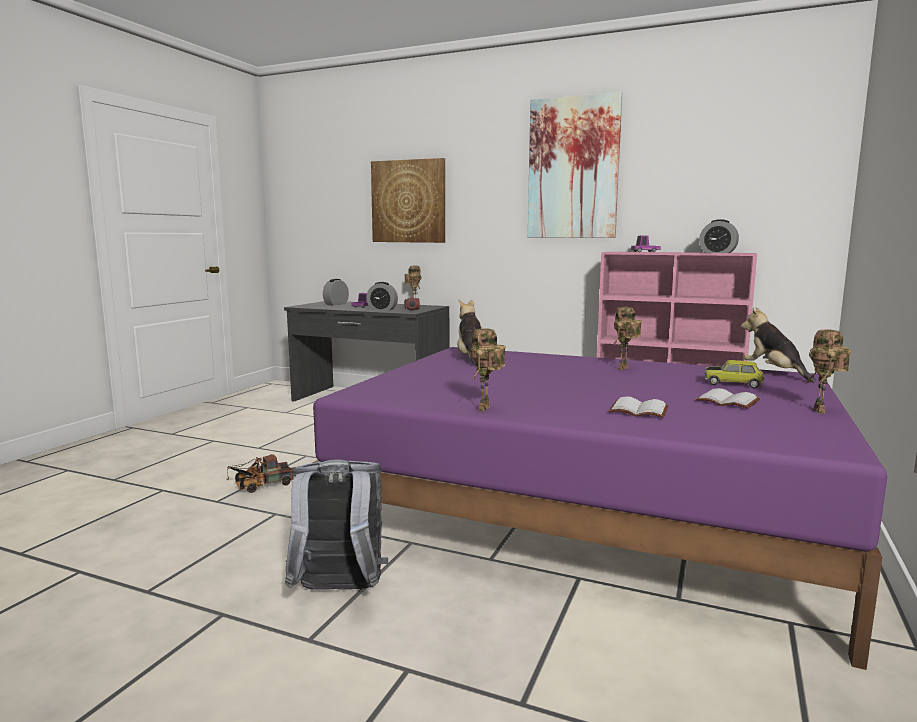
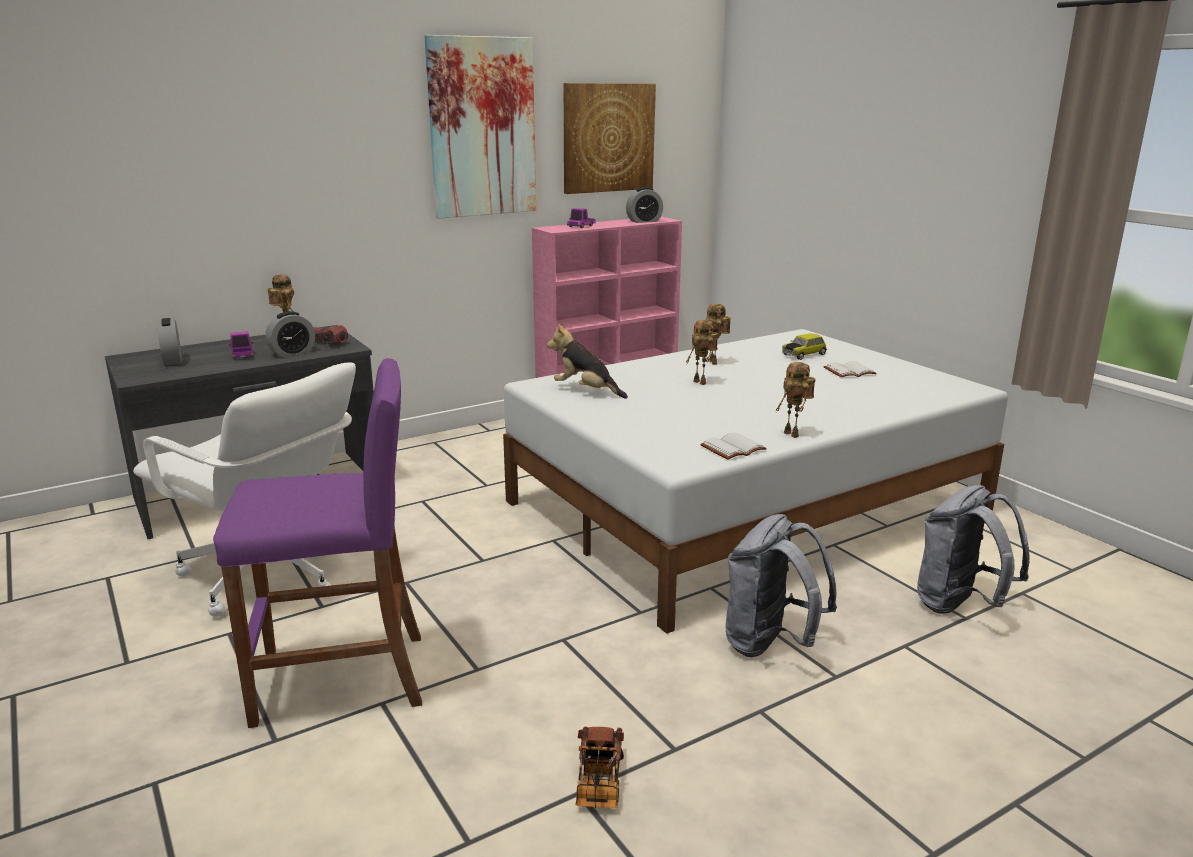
camera: 55 degrees left, 10 degrees up
(183, 474) = (341, 679): none -> purple stool
(261, 486) = (468, 631): toy truck -> toy truck (598, 785)
(281, 428) = (268, 574): none -> white office chair
(408, 201) = (247, 176): picture -> picture (608, 138)
(547, 692) = (960, 606): none -> grey backpack
(584, 519) = (746, 507): purple bed -> white bed
(637, 411) = (847, 398): white book -> white book (733, 449)
(774, 373) = (787, 336): plush toy -> none
(822, 411) = (897, 363): toy robot -> toy robot (701, 382)

